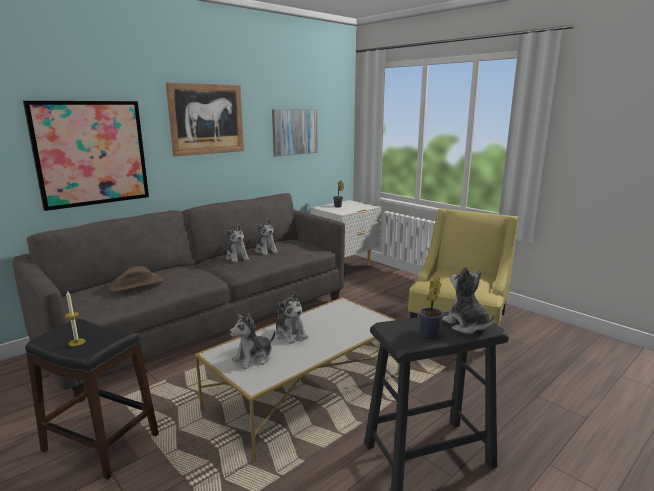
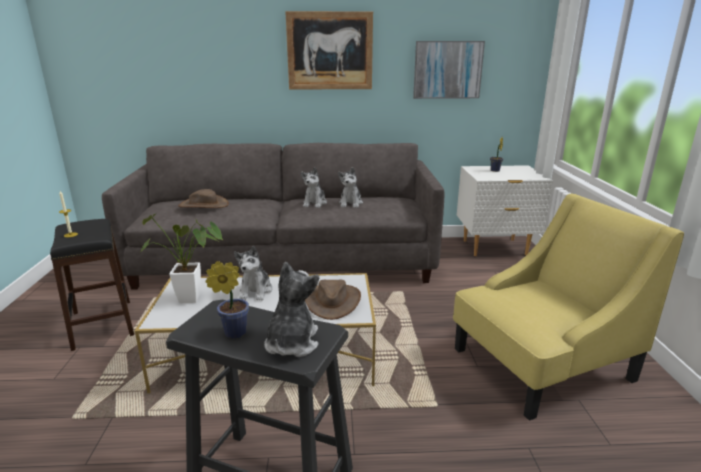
camera: 40 degrees right, 5 degrees up
(91, 153) = (211, 81): picture -> none
(253, 358) = (195, 299): plush toy -> potted plant
(354, 320) = (332, 301): none -> brown hat

